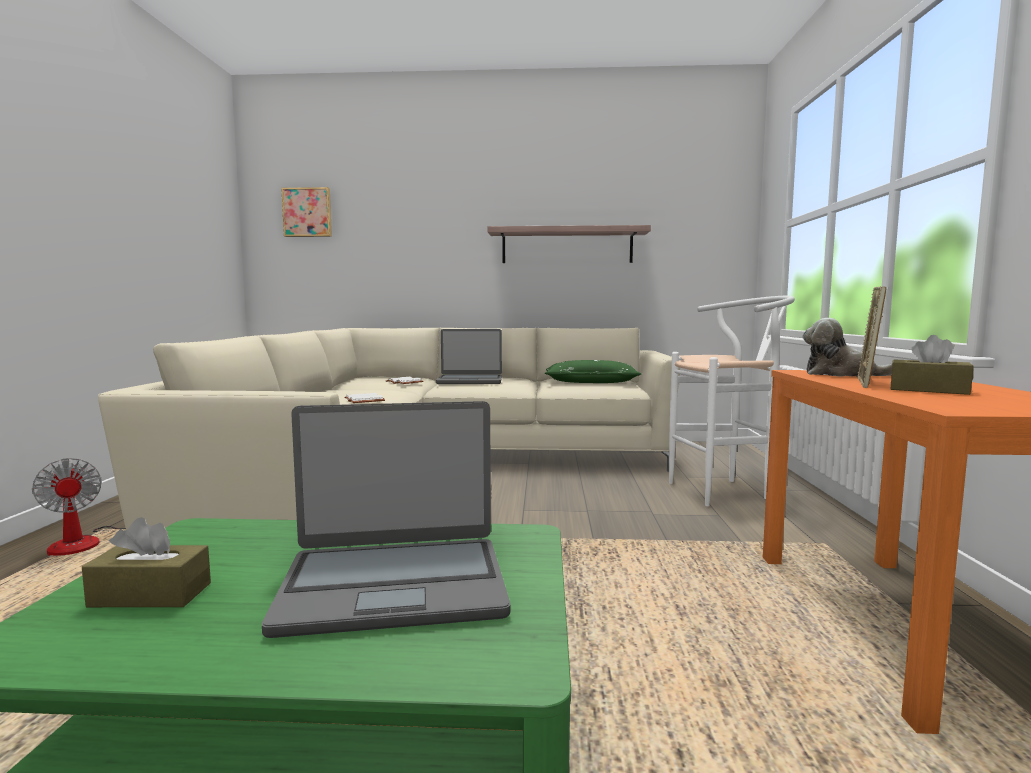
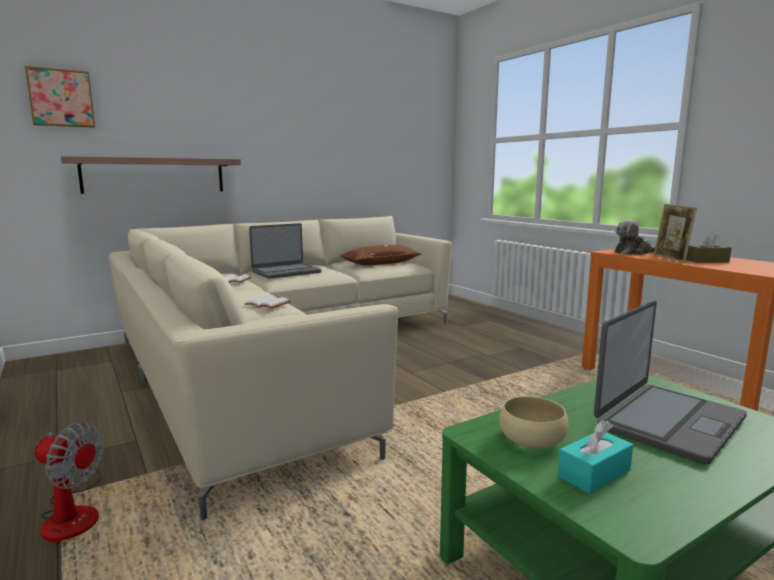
camera: 35 degrees left, 5 degrees up
(150, 595) = (594, 473): brown tissue box -> turquoise tissue box
(214, 549) = (531, 439): none -> beige bowl
(567, 246) = (330, 147): shelf -> shelf (154, 175)
(591, 382) = (381, 263): green pillow -> brown pillow
(727, 491) = (498, 331): white stool -> none

